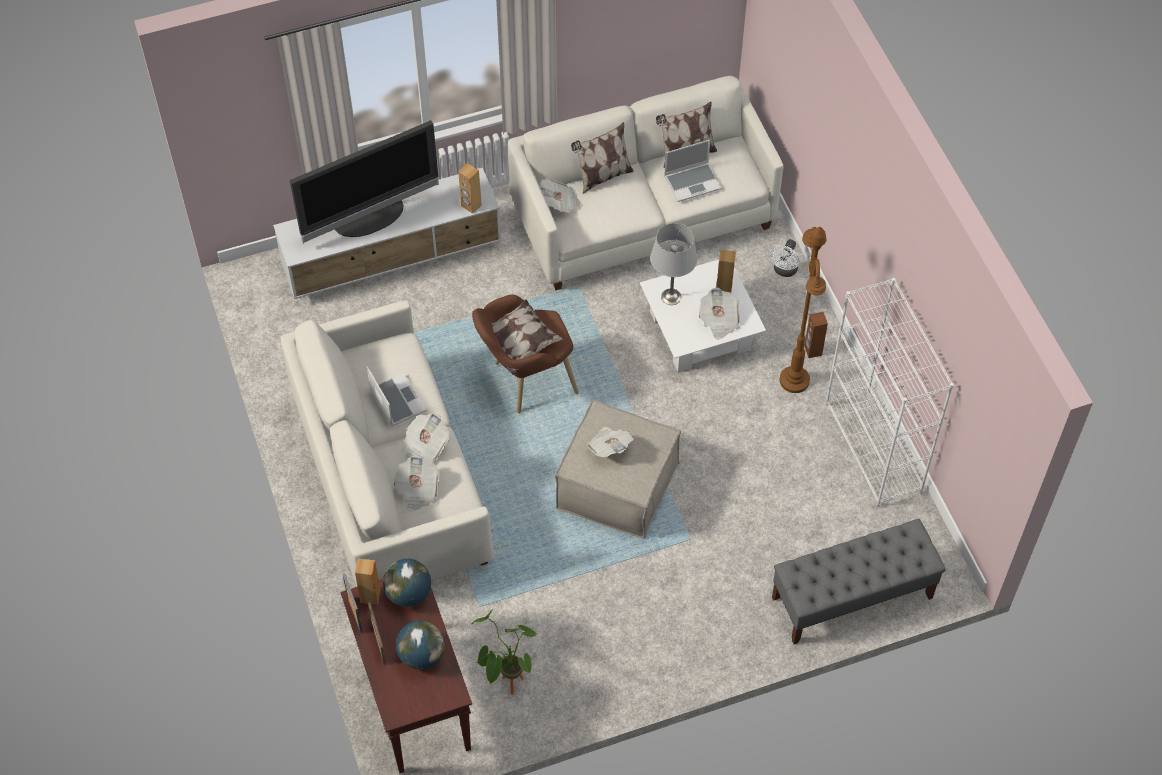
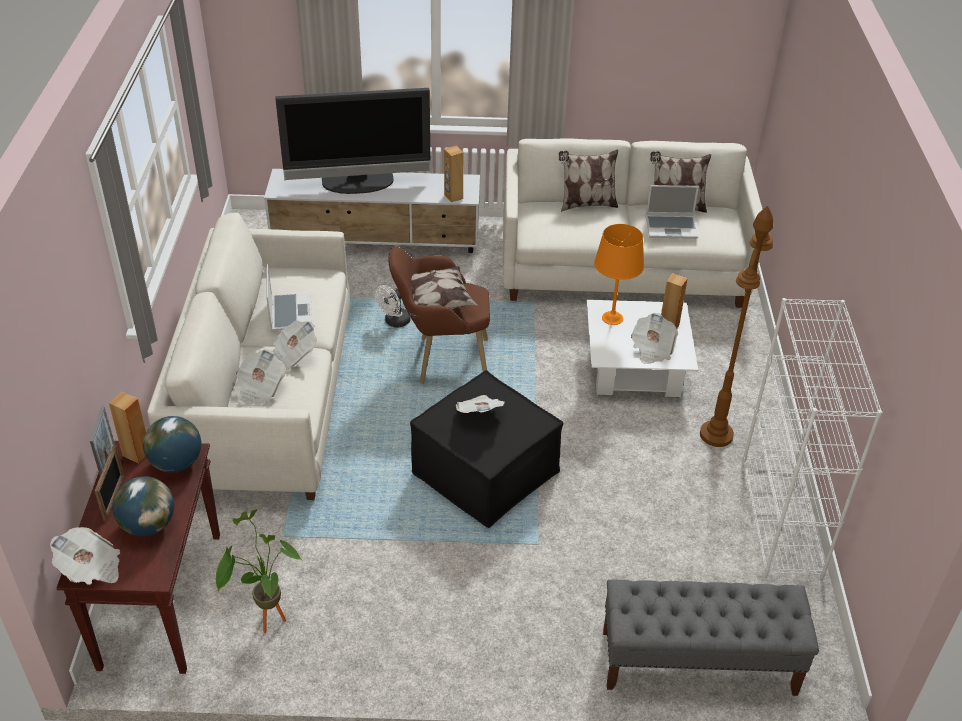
camera: 20 degrees right, 15 degrees down
(560, 203) = (535, 212): newspaper -> newspaper (91, 568)
(617, 485) = (485, 472): beige ottoman -> black ottoman
(670, 296) = (612, 318): grey table lamp -> orange table lamp
(784, 271) = (743, 343): white fan -> white fan (394, 322)
(812, 350) = (746, 415): brown speaker -> none

